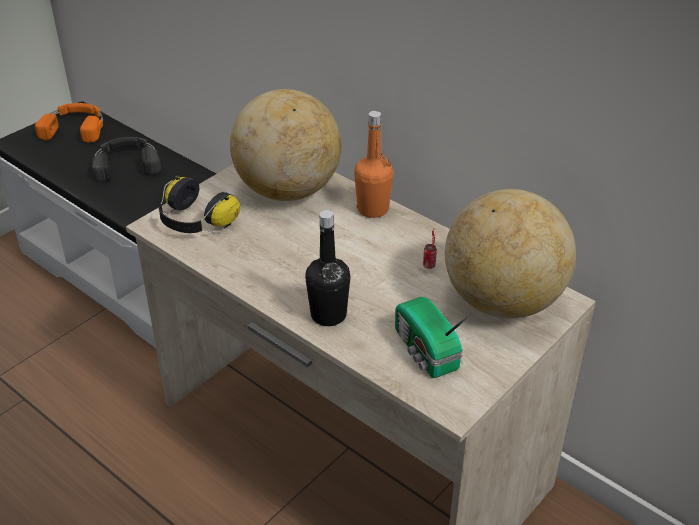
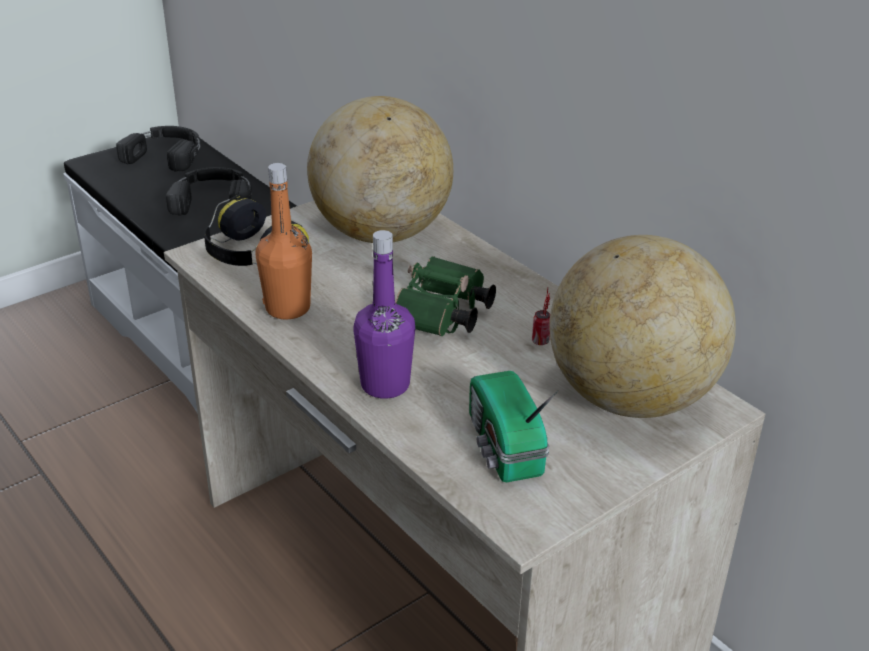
camera: 10 degrees right, 5 degrees down
(75, 127) = (166, 154): orange headphones -> black headphones
(328, 315) = (385, 385): black bottle -> purple bottle
(353, 255) = (442, 317): none -> green binoculars
(373, 209) = (485, 266): orange bottle -> orange bottle (288, 308)

